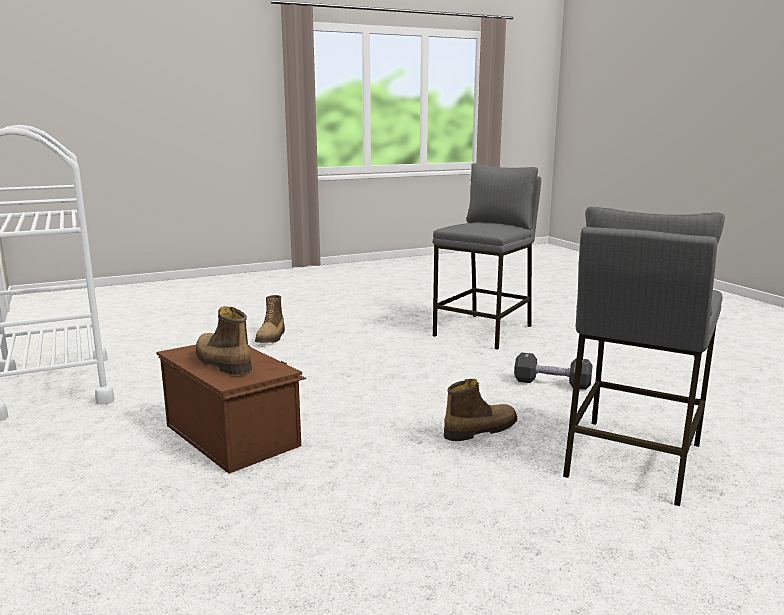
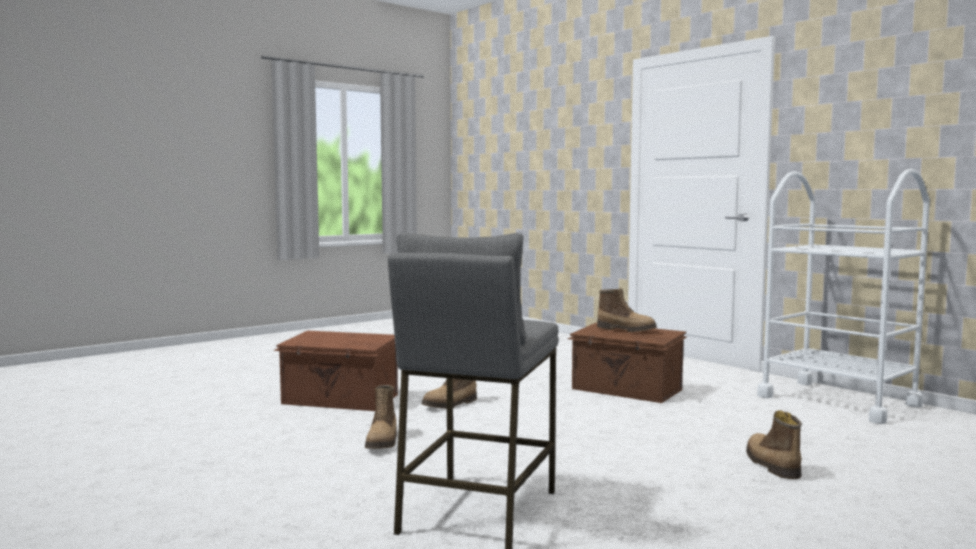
camera: 165 degrees right, 10 degrees down
(552, 383) = (383, 442): black dumbbell -> boot
(631, 459) = (340, 399): grey stool -> brown storage box

